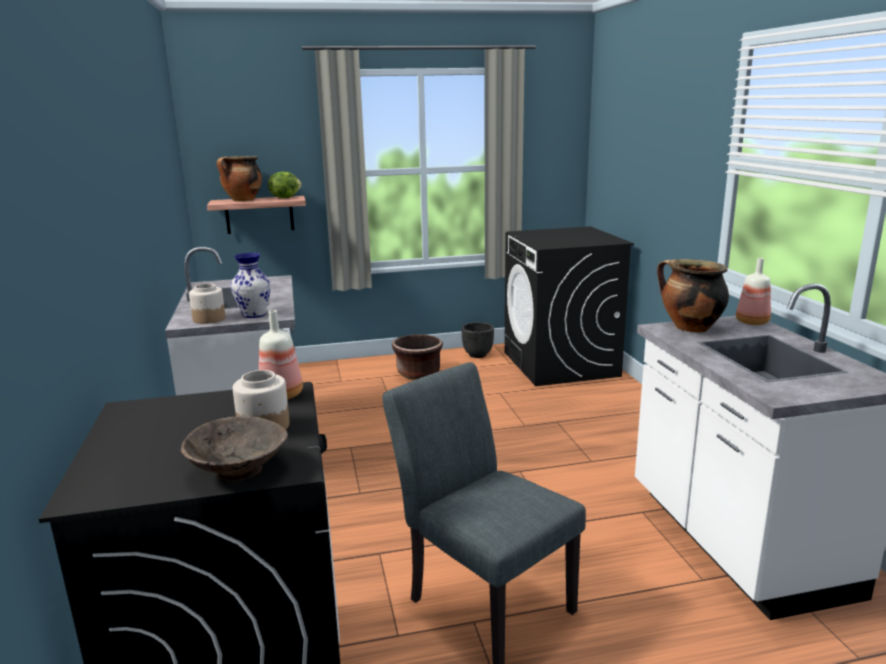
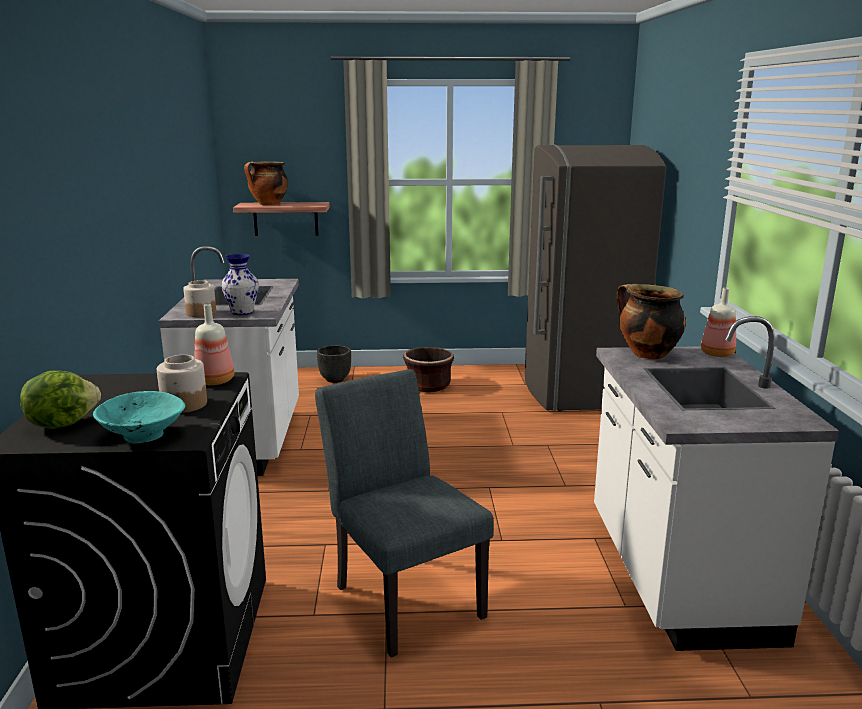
camera: 10 degrees right, 0 degrees up
(237, 470) = (142, 435): brown bowl -> turquoise bowl
(285, 197) = (309, 203): lettuce -> lettuce (62, 423)
(477, 355) = (496, 373): black planter -> black planter (335, 379)
(560, 364) = (577, 389): black washing machine -> grey fridge

